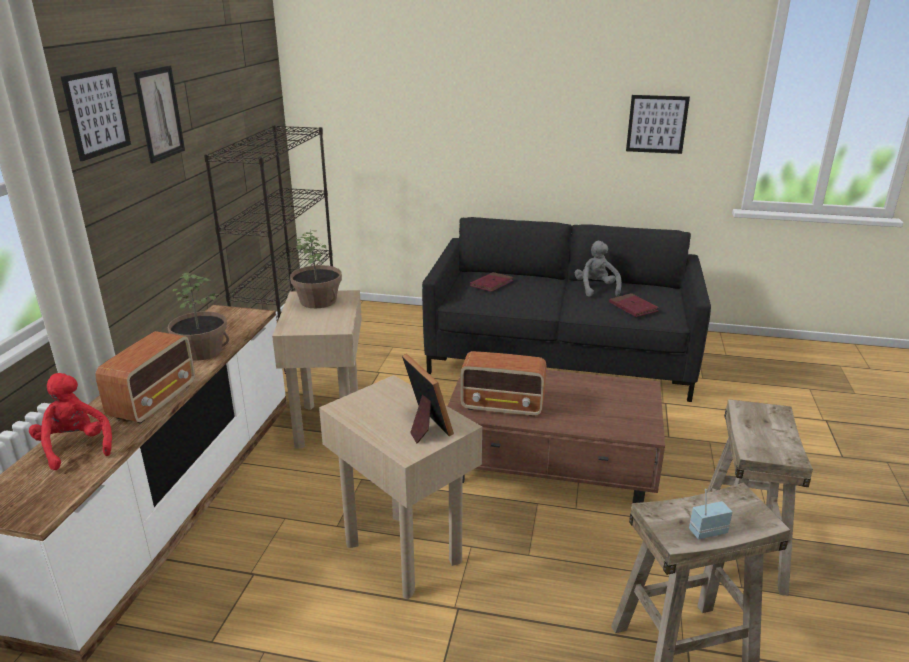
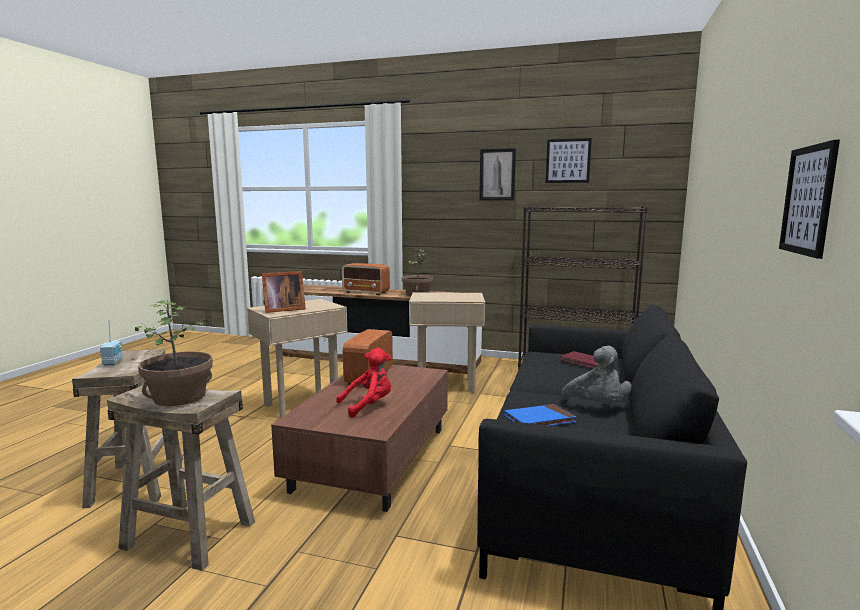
camera: 95 degrees right, 15 degrees down
(75, 447) = (334, 289): red plush toy -> red plush toy (368, 406)
(97, 112) = (445, 166): picture -> picture (568, 161)
(318, 301) = (464, 296): potted plant -> potted plant (180, 397)
(596, 289) = (598, 407): grey plush toy -> grey plush toy turned 75 degrees clockwise
(633, 307) = (539, 420): red book -> blue book

